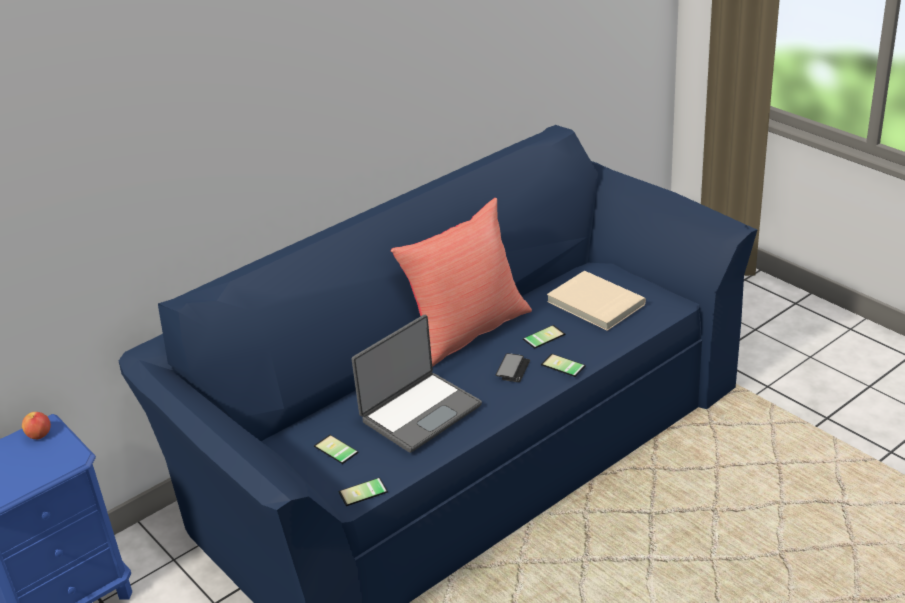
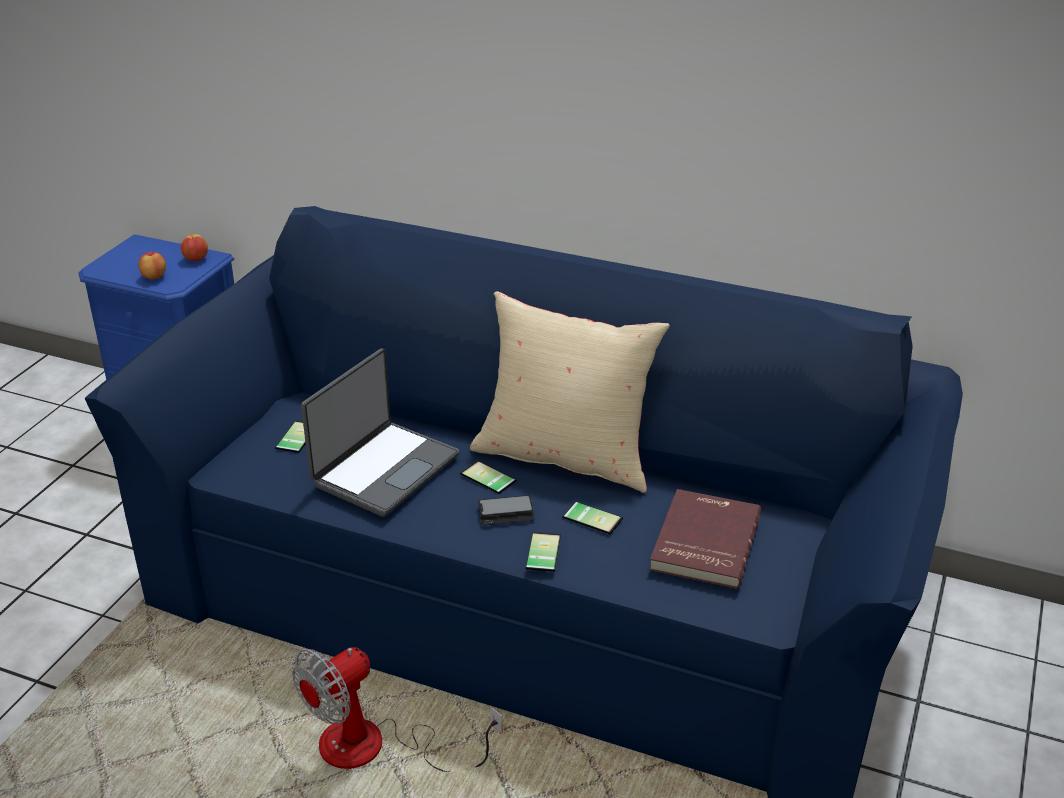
camera: 60 degrees right, 0 degrees up
(45, 466) = (154, 277): none -> apple
(364, 493) = (235, 479): phone -> phone (486, 479)
(419, 412) = (384, 469): laptop -> laptop turned 75 degrees counterclockwise
(467, 331) = (565, 456): red pillow -> beige pillow
(566, 566) = (375, 748): none -> fan
(594, 304) = (703, 541): beige book -> red book

